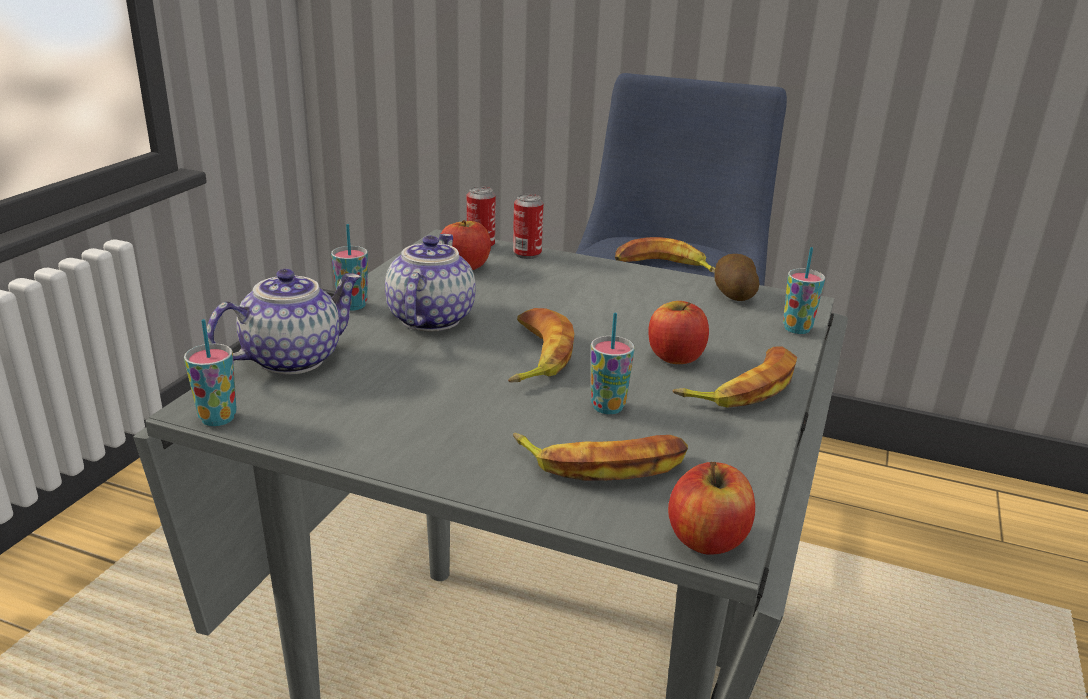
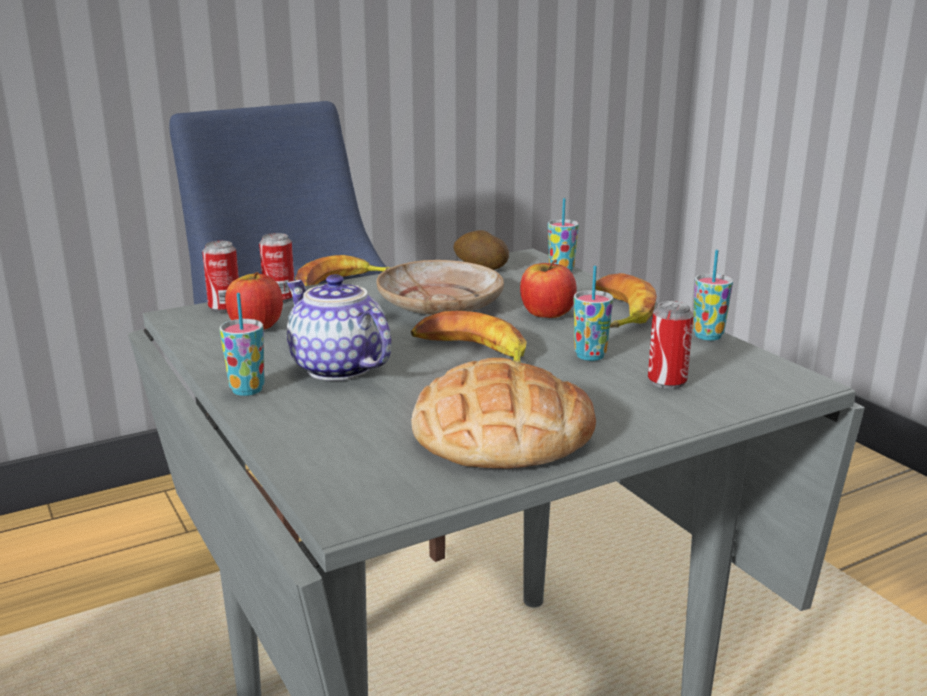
camera: 50 degrees left, 5 degrees down
(218, 418) = (384, 510): cup -> cup (707, 336)
(292, 358) = (313, 445): teapot -> none
(392, 419) = (501, 433): none -> bread
(603, 463) = (667, 382): banana -> can
(619, 308) = (440, 303): none -> beige plate
(707, 539) = (793, 384): apple -> none

